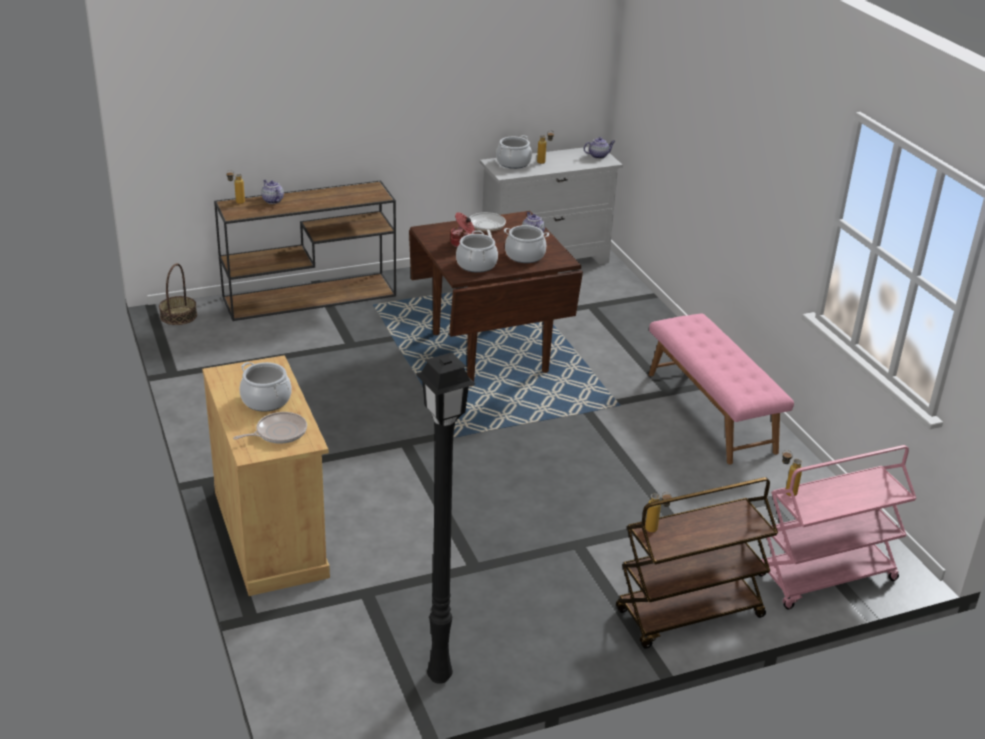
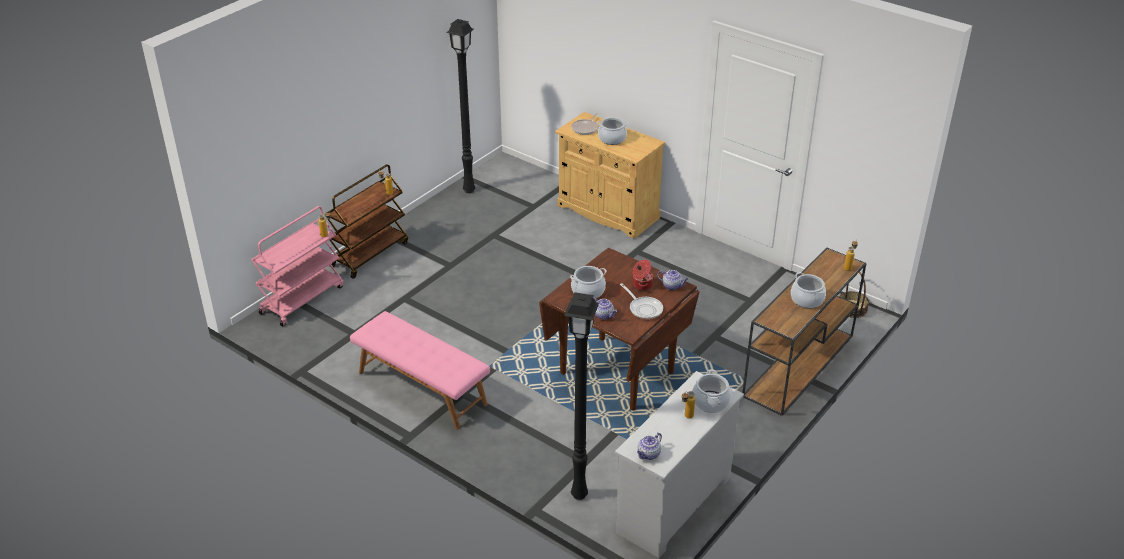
camera: 150 degrees right, 5 degrees up
(272, 200) = (831, 280): teapot -> teapot (672, 286)
(476, 265) = (611, 269): cooking pot -> cooking pot (807, 300)
(618, 289) = (578, 495): none -> black floor lamp

